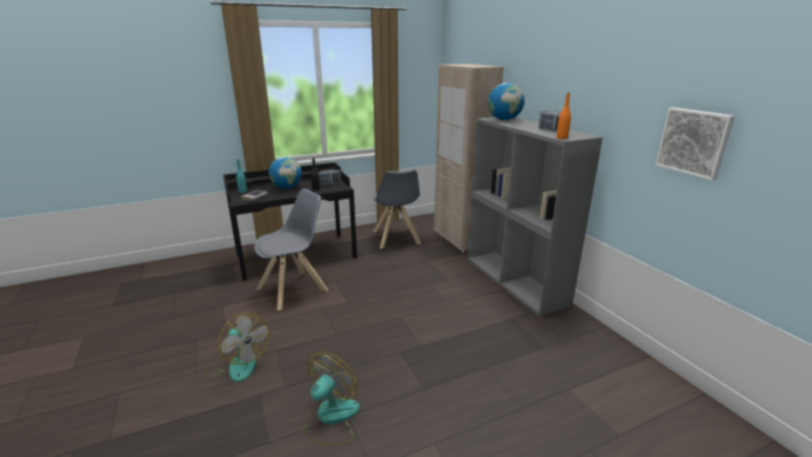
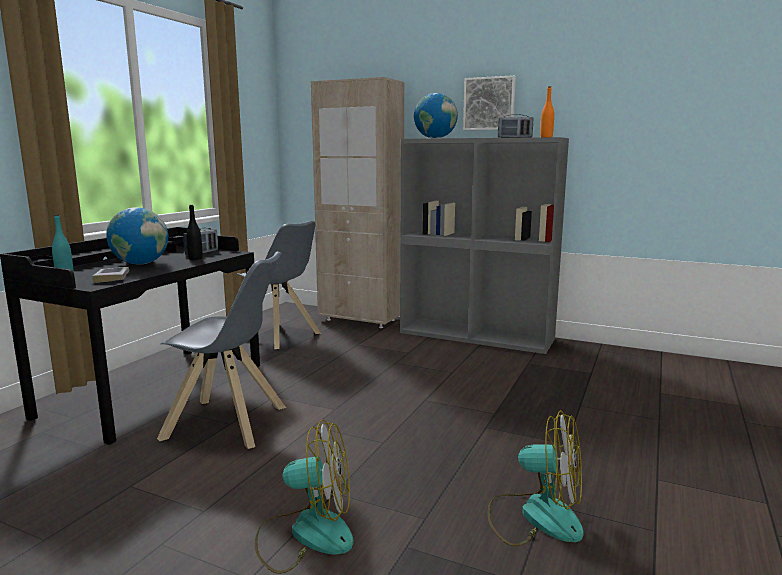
camera: 40 degrees left, 10 degrees down
(294, 289) = (229, 423): grey chair -> grey chair turned 90 degrees clockwise
(331, 418) = (536, 516): fan -> fan turned 120 degrees clockwise
(694, 142) = (672, 124): picture -> picture (489, 103)

